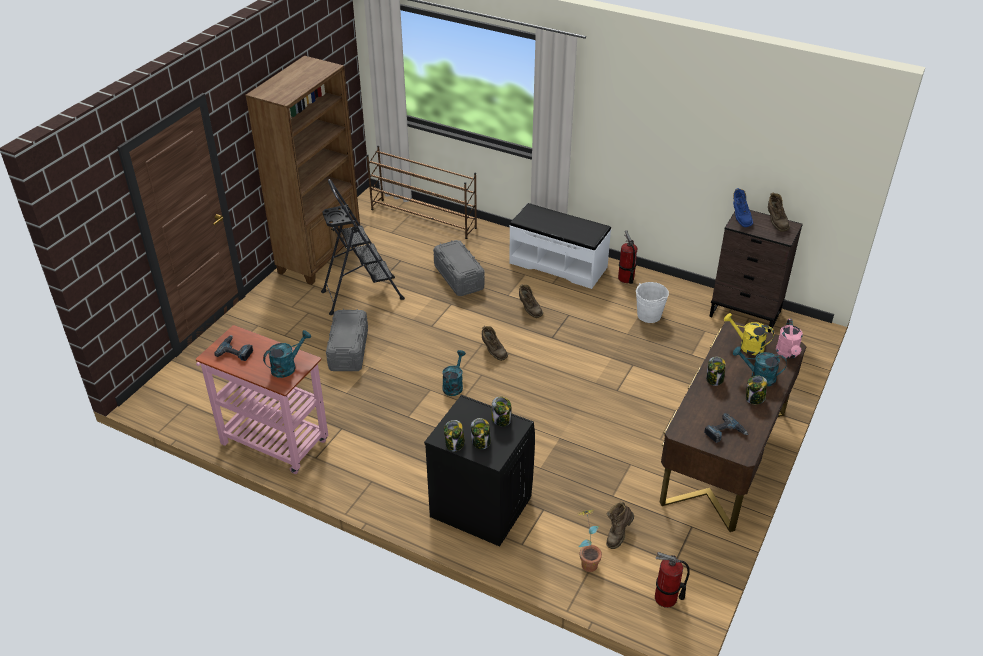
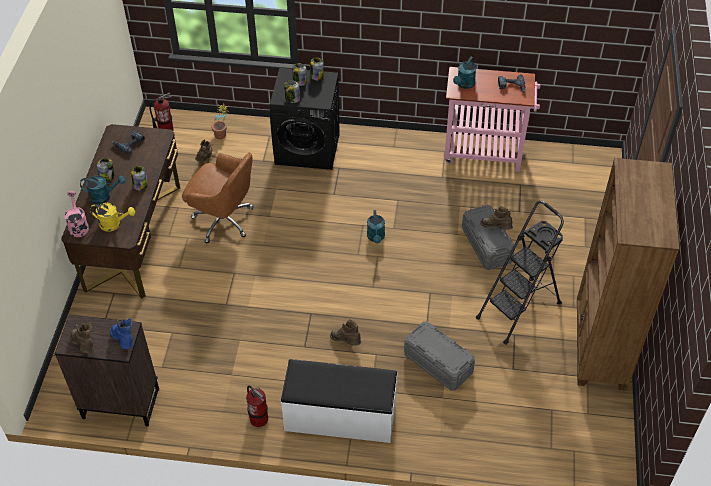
camera: 160 degrees right, 10 degrees up
(423, 219) = (530, 446): brown shoe rack -> none
(493, 351) = (359, 281): brown boot -> brown boot (496, 228)
(615, 447) = (223, 221): none -> brown office chair
(649, 315) = (222, 371): white bucket -> none

